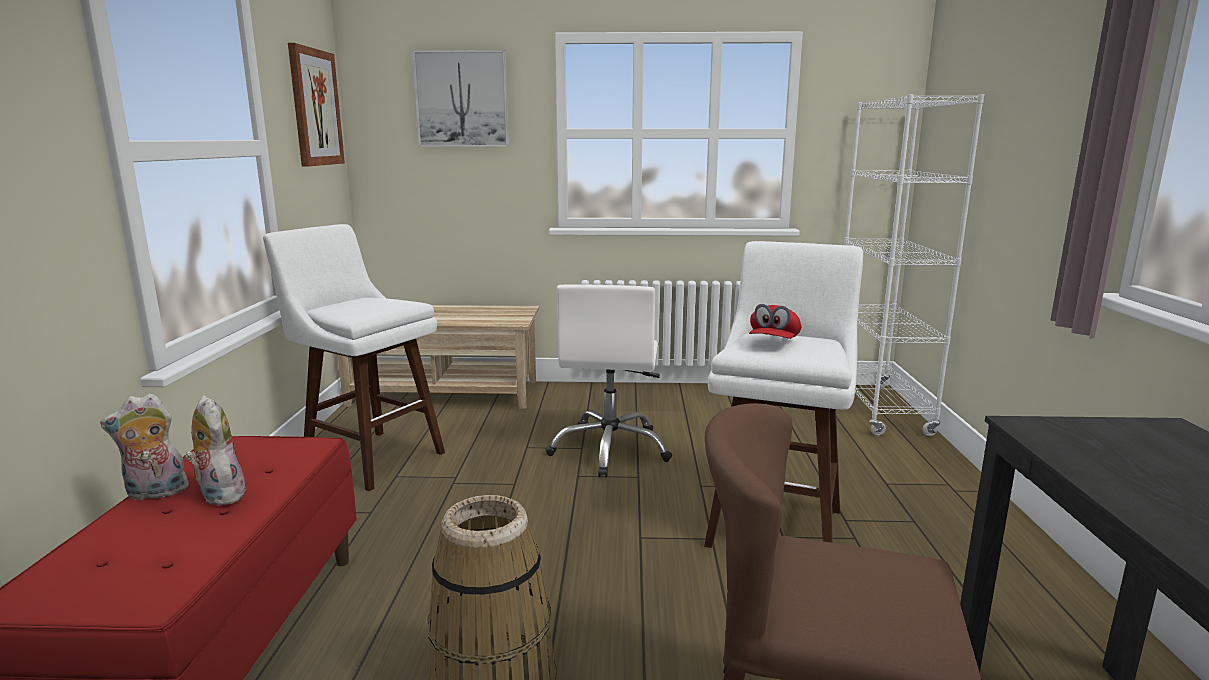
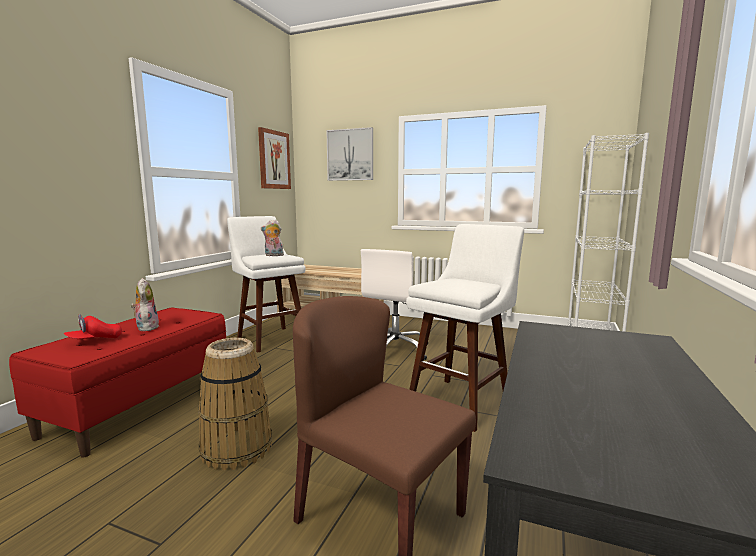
camera: 20 degrees right, 5 degrees down
(155, 493) = (124, 324): plush toy -> plush toy (273, 255)
(773, 343) = (451, 282): red cap -> red cap (95, 340)

